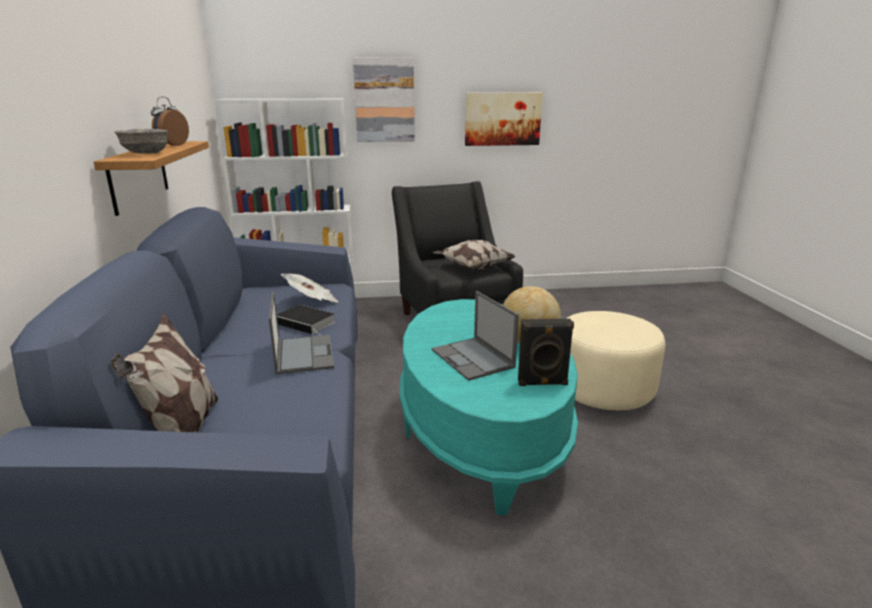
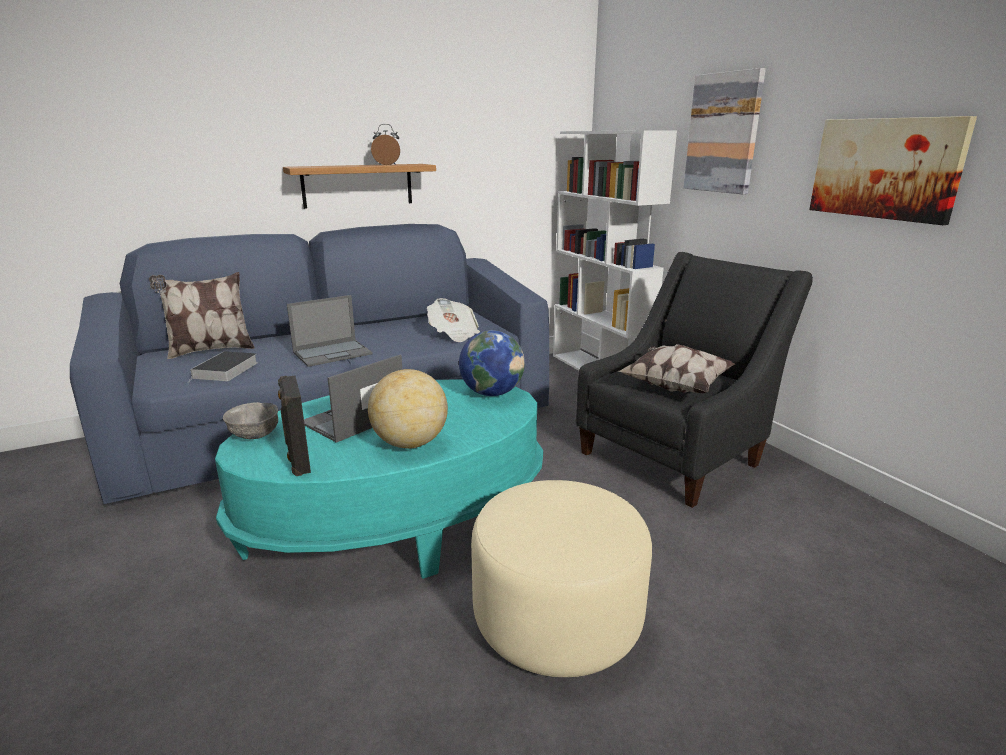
camera: 70 degrees right, 0 degrees up
(145, 153) = (328, 166): grey bowl -> grey bowl (255, 434)
(307, 323) = (400, 342): book -> book (225, 371)
(455, 308) = (492, 393): none -> globe

